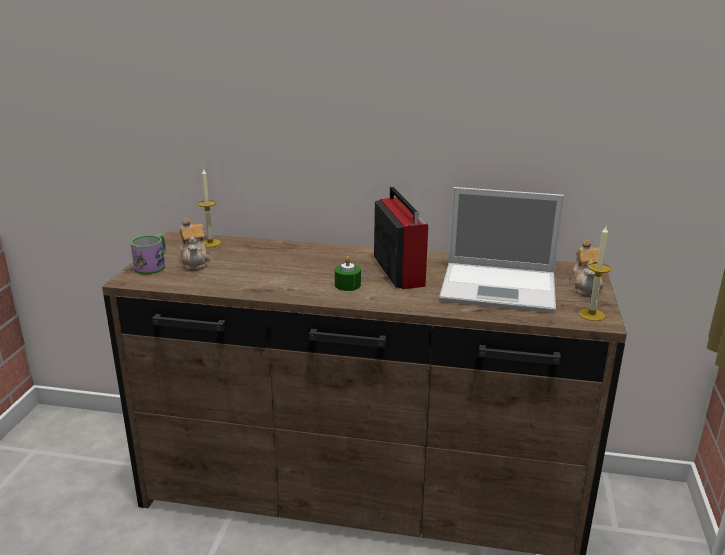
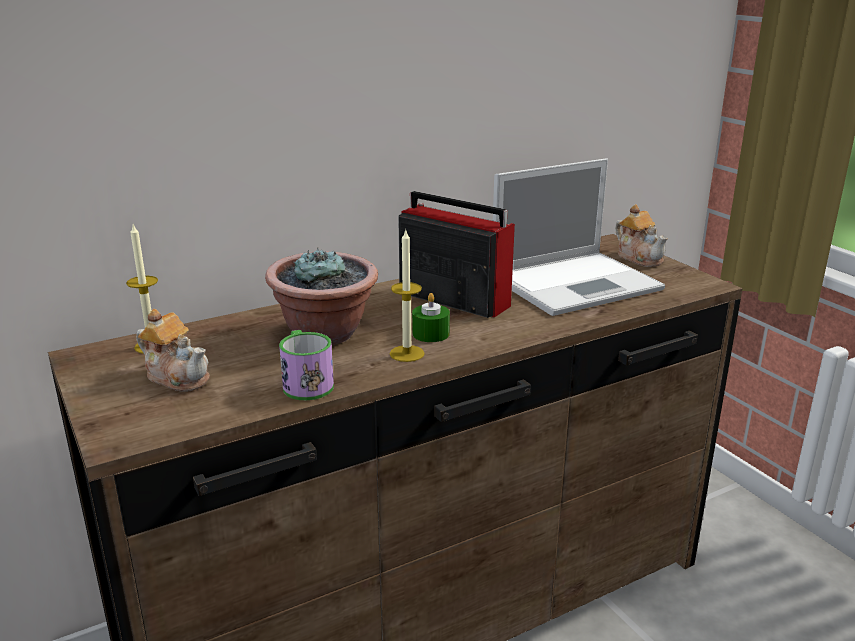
camera: 40 degrees left, 0 degrees up
(153, 265) = (119, 405): mug -> mug (305, 383)
(295, 265) = (326, 334): none -> potted plant
(591, 315) = (690, 281): candle -> candle (407, 353)

